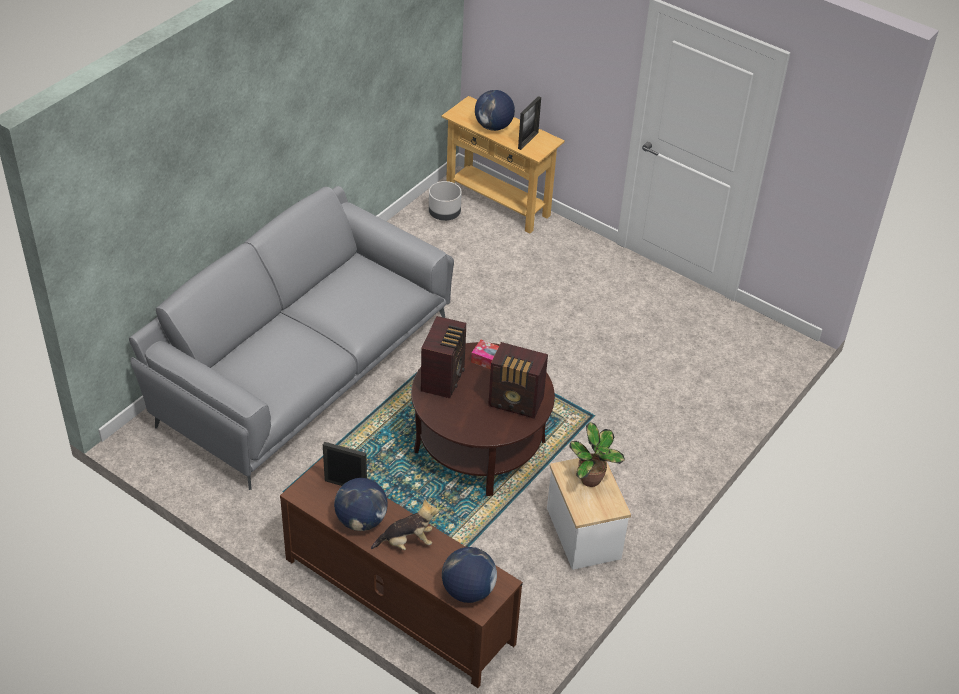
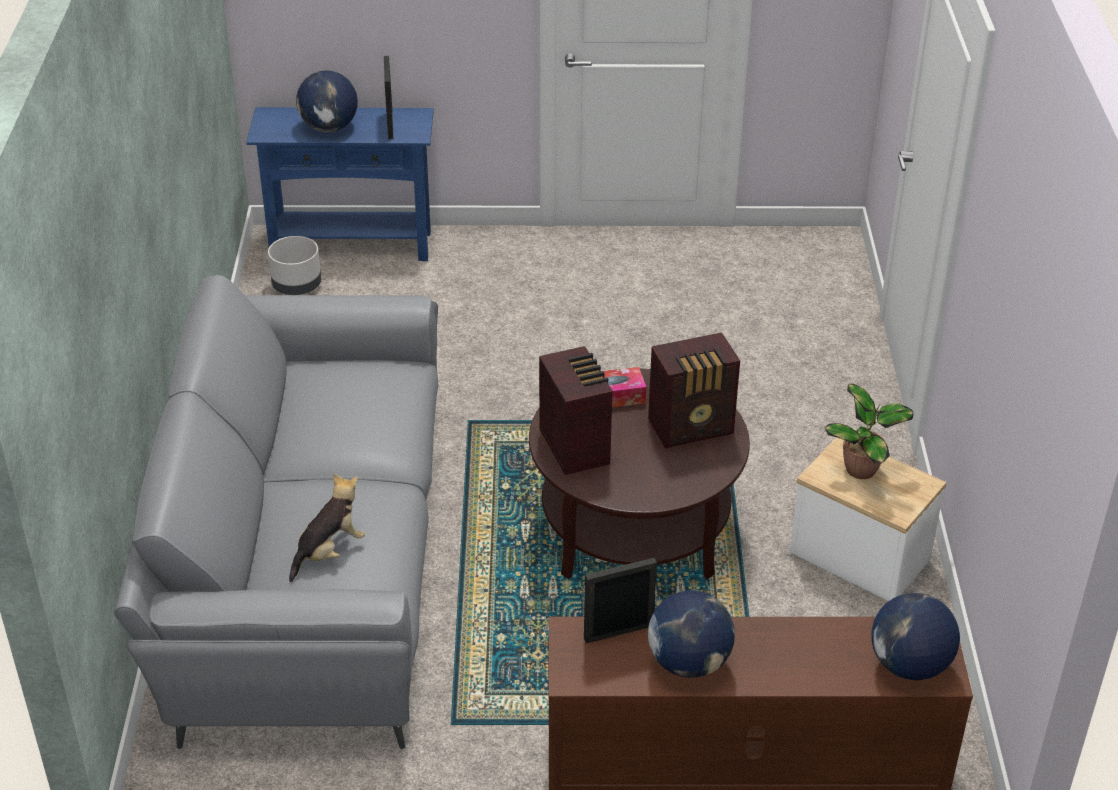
camera: 35 degrees left, 5 degrees down
(407, 542) = (773, 654): plush toy -> plush toy (329, 552)
(497, 203) = (351, 245): beige console table -> blue console table

